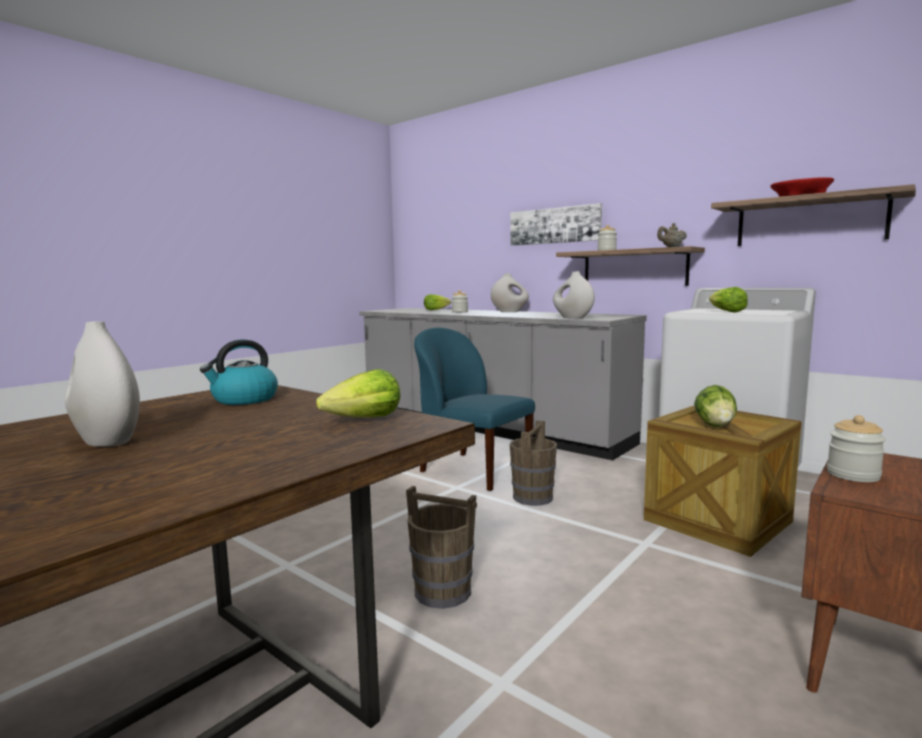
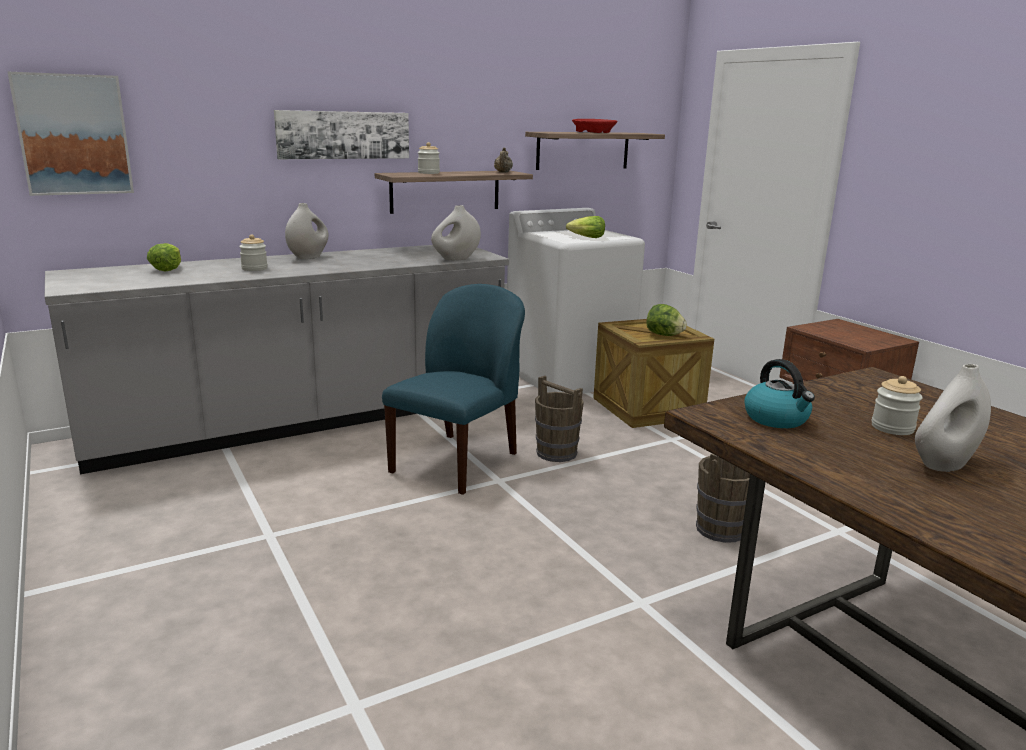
camera: 70 degrees left, 10 degrees up
(365, 420) = (866, 388): lettuce -> none
(425, 237) = (73, 135): none -> picture
(473, 470) = (456, 462): blue chair -> blue chair turned 150 degrees clockwise
(853, 475) = (842, 339): jar -> jar (892, 428)

